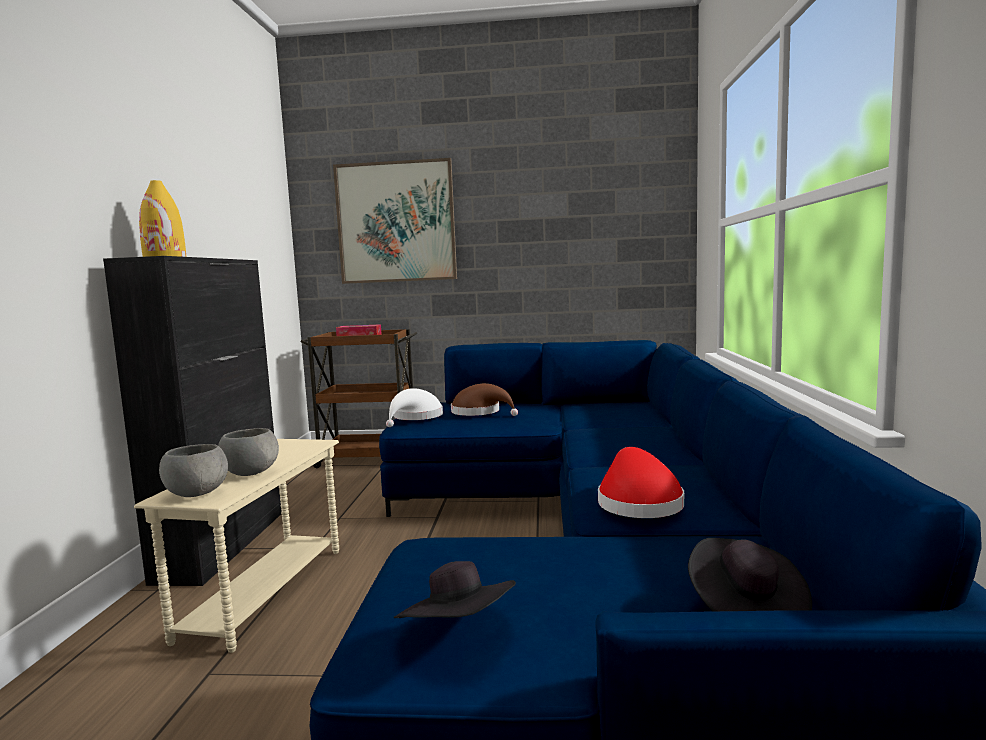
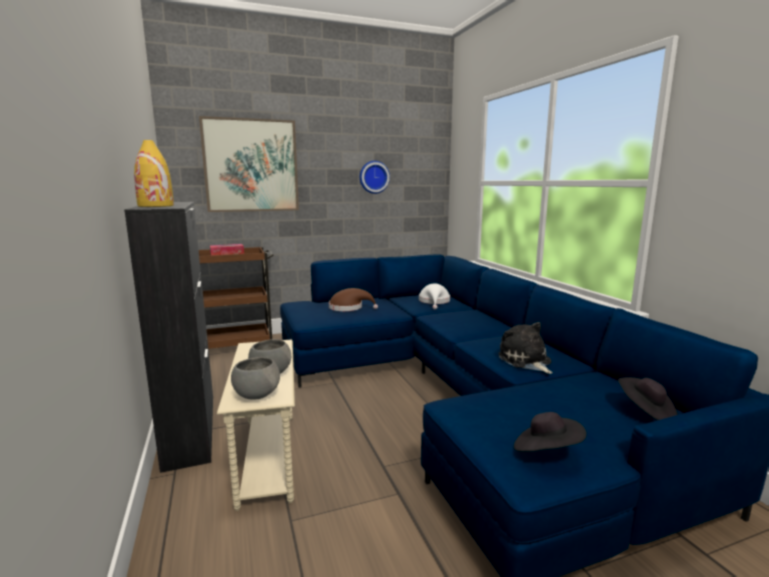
camera: 25 degrees left, 5 degrees up
(415, 418) = (309, 315): white hat -> white hat (434, 302)
(567, 228) = (373, 177): none -> wall clock
(637, 502) = (526, 361): red hat -> plush toy

